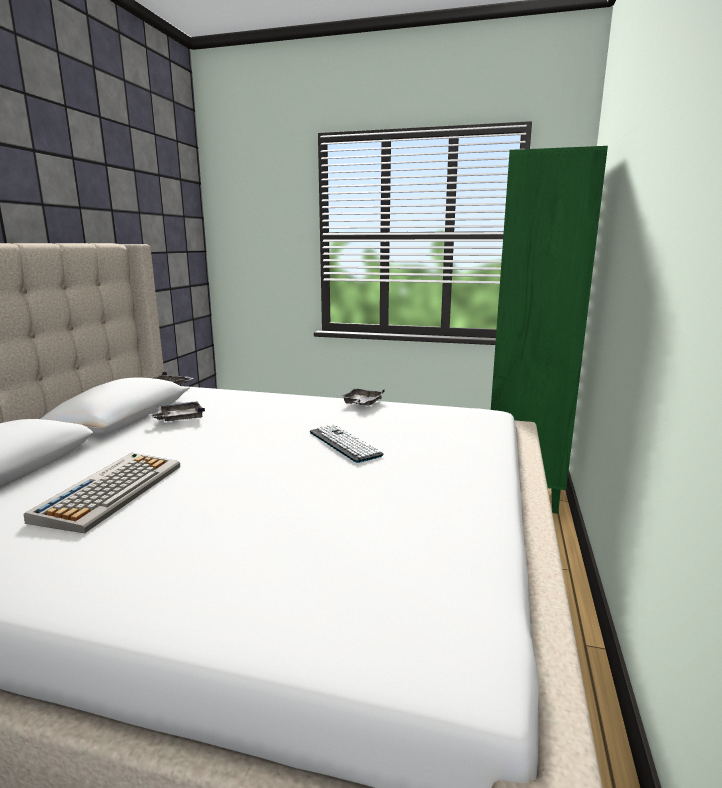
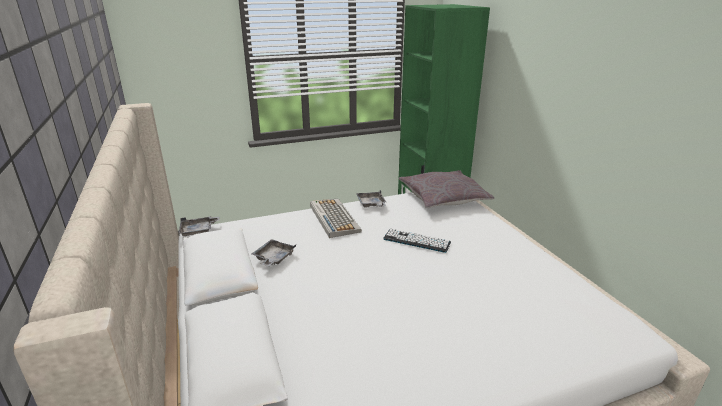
camera: 35 degrees left, 10 degrees up
(111, 491) = (352, 331): keyboard -> keyboard (333, 218)
(465, 416) = (443, 197): none -> grey pillow

